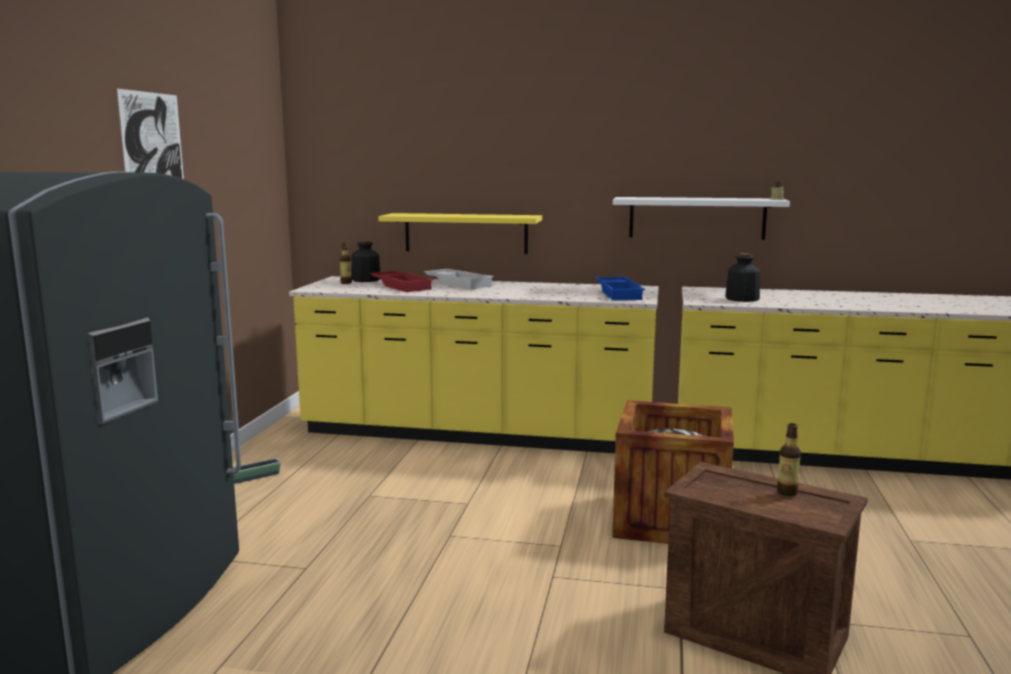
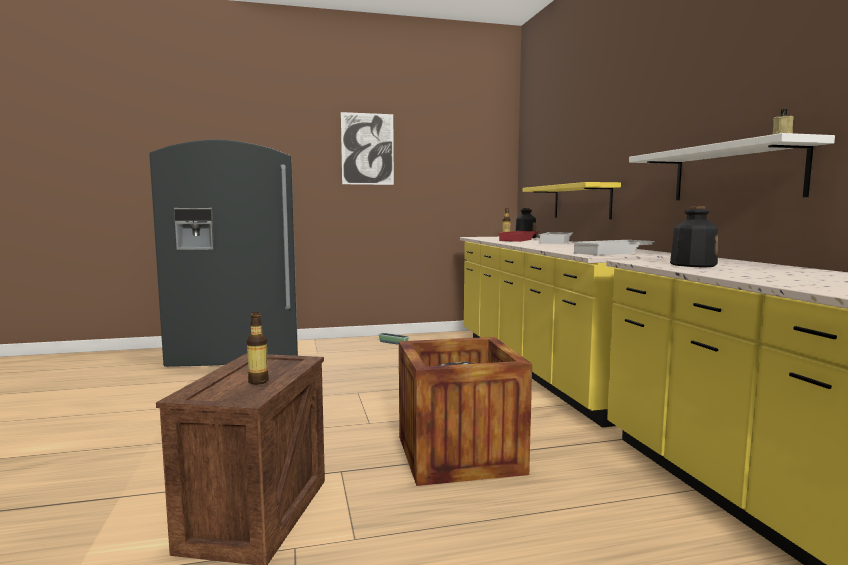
camera: 65 degrees right, 5 degrees down
(620, 293) = (613, 252): blue tray -> white tray

